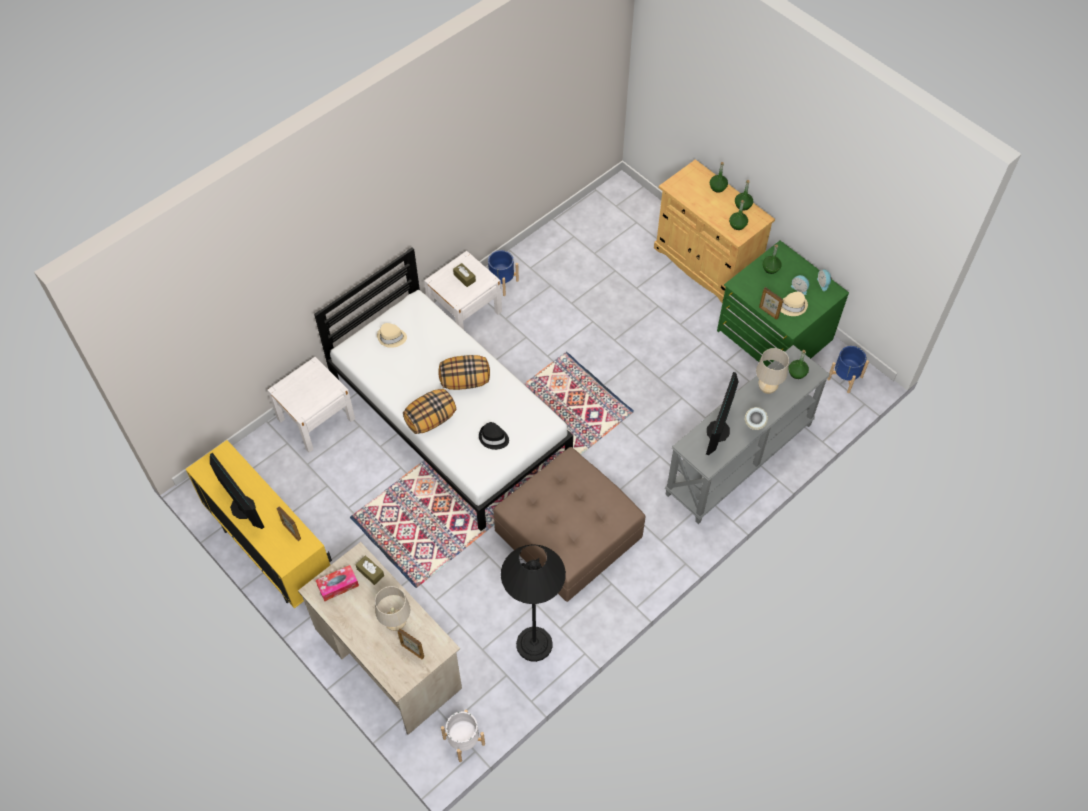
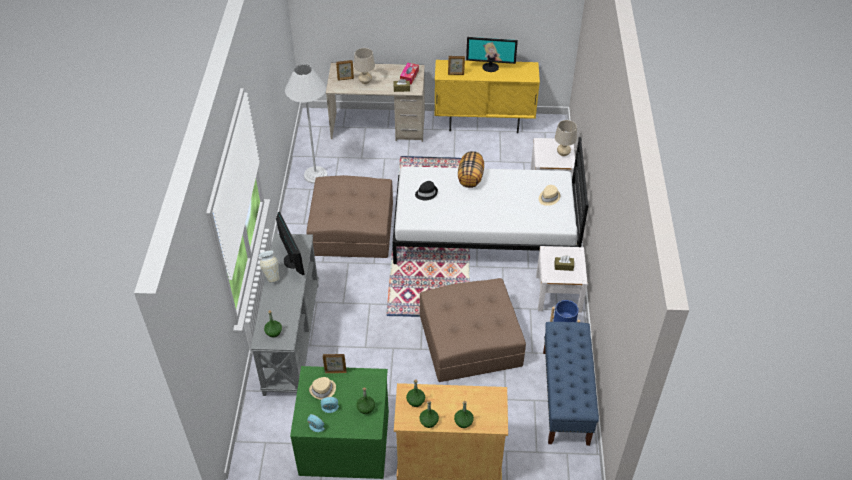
camera: 135 degrees right, 10 degrees down
(464, 741) = (307, 125): white planter -> none
(465, 380) = (479, 207): pillow -> none
(534, 644) = (315, 175): black floor lamp -> white floor lamp
(568, 237) = (565, 397): none -> blue bench
(587, 333) = (470, 340): none -> brown ottoman
(767, 388) = (285, 307): beige table lamp -> beige table lamp (563, 153)
(844, 378) = (265, 450): blue planter -> none

